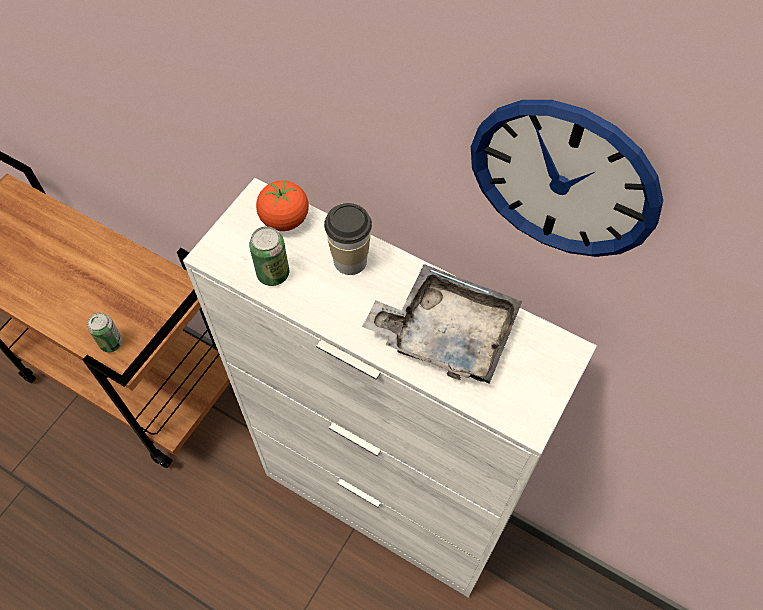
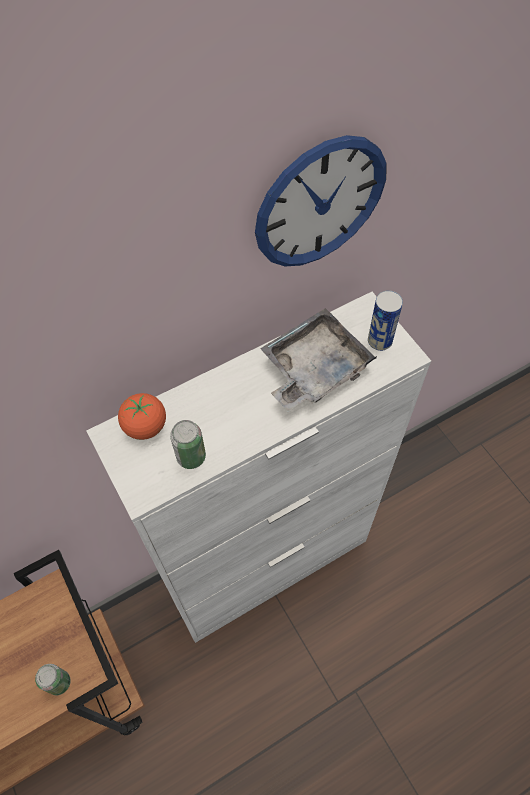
camera: 60 degrees left, 0 degrees up
(350, 260) = (214, 399): cup -> none
(529, 384) = (379, 341): none -> can

